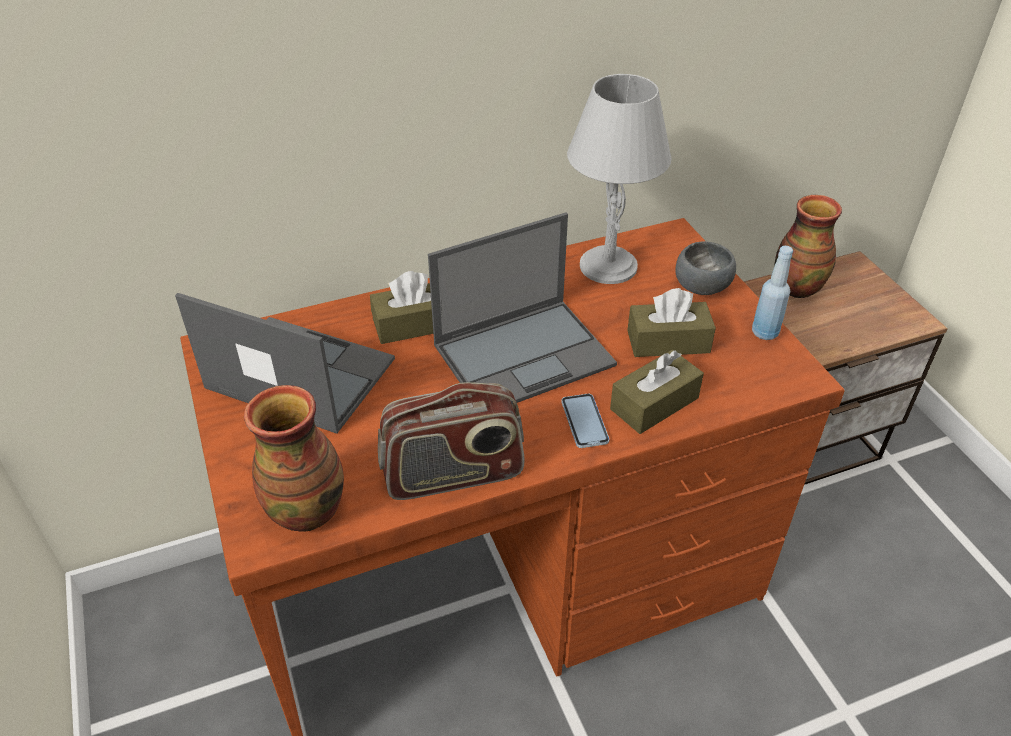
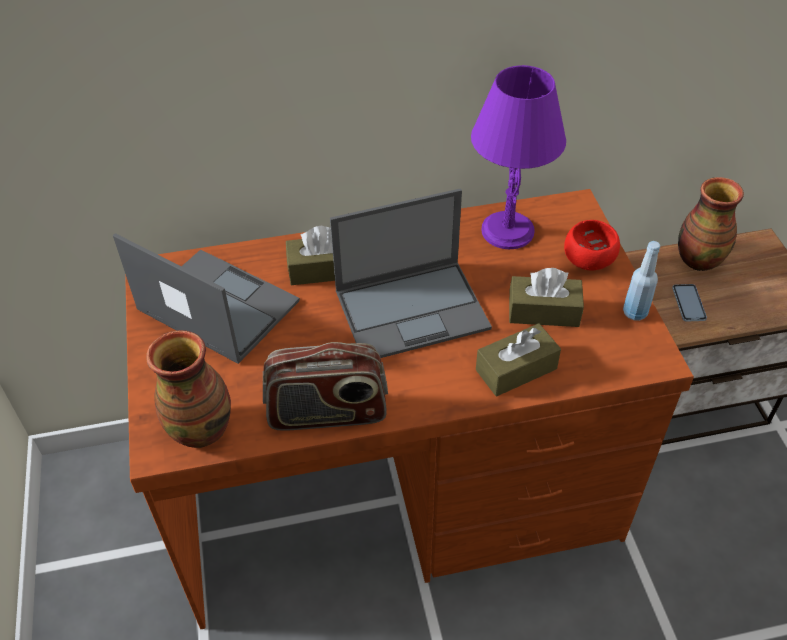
camera: 10 degrees right, 5 degrees up
(584, 422) = (450, 379): phone -> phone (688, 303)
(607, 266) = (507, 230): grey table lamp -> purple table lamp
(703, 287) = (590, 261): grey bowl -> red bowl

